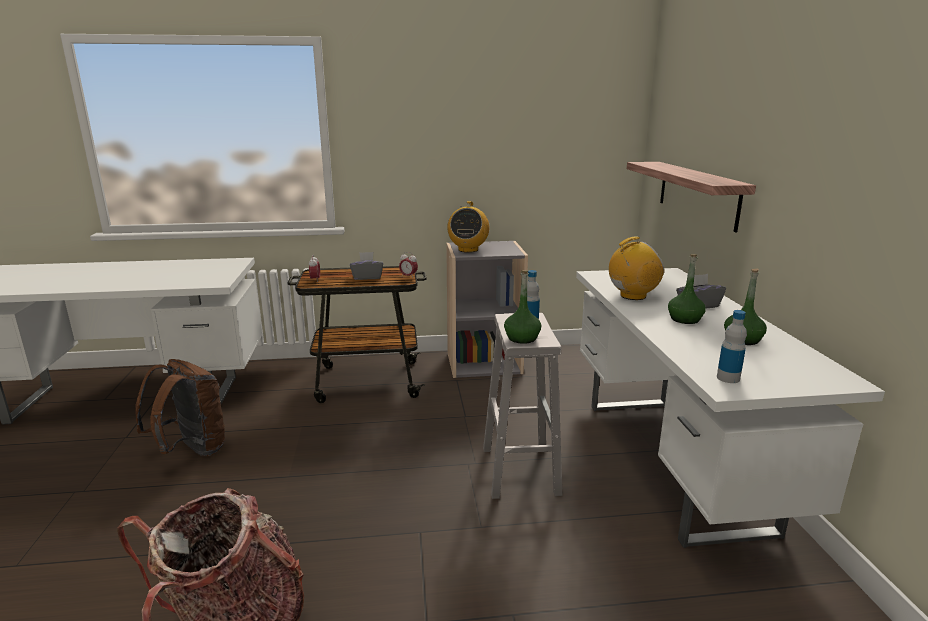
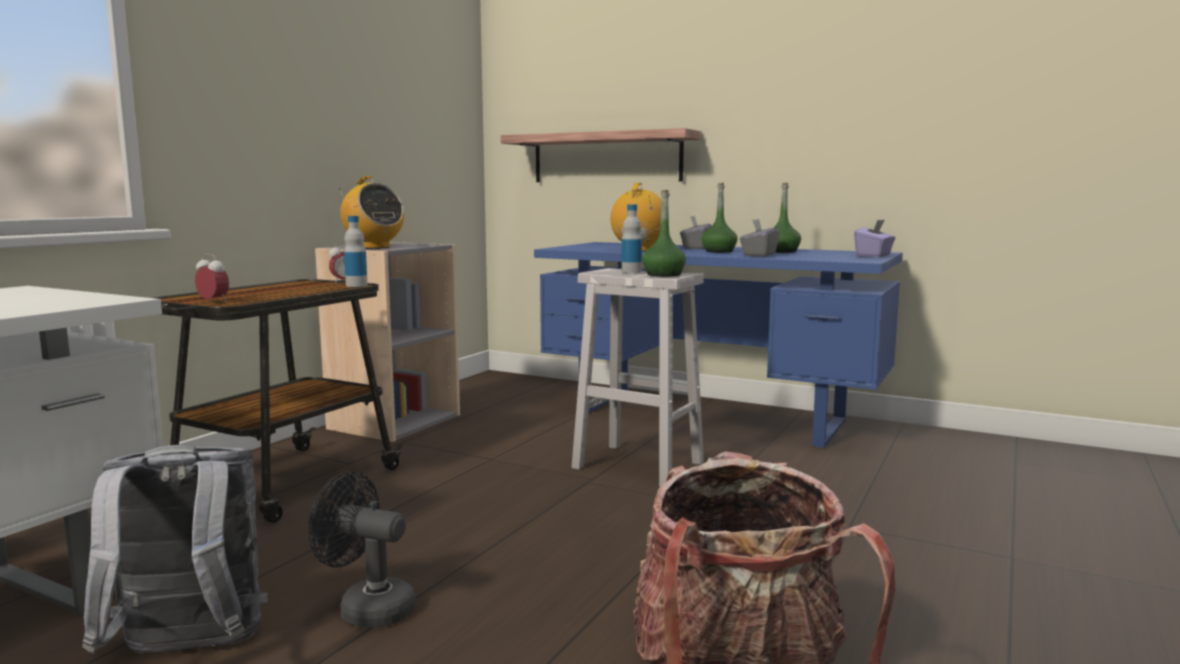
camera: 55 degrees left, 10 degrees down
(192, 450) = (189, 653): brown backpack -> grey backpack
(251, 470) = (367, 608): none -> black fan
(367, 277) = (285, 290): grey tissue box -> grey tissue box (758, 255)
(673, 461) = (710, 416): white desk -> blue desk
(728, 378) = (846, 258): bottle -> bottle (356, 285)
(794, 384) = (874, 256): none -> purple tissue box

